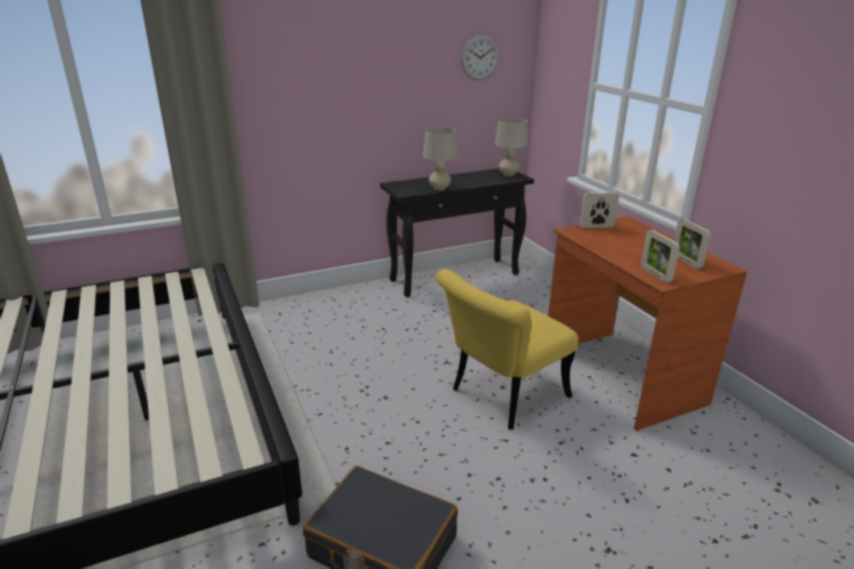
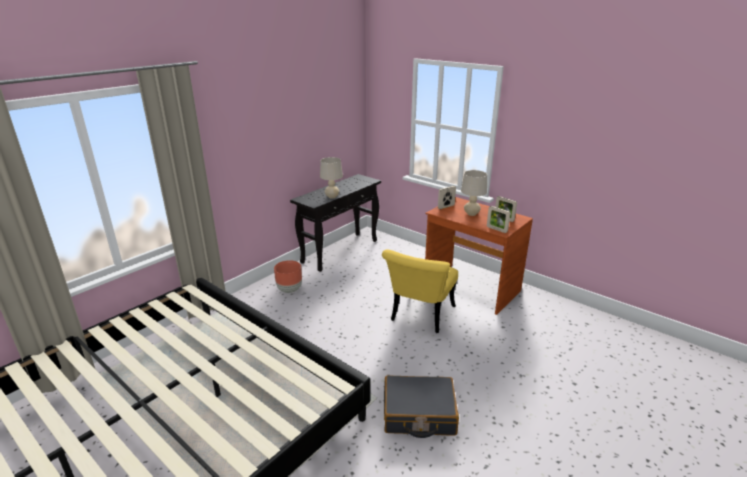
camera: 25 degrees left, 0 degrees up
(348, 311) = (290, 290): none -> brown planter
(480, 57) = (337, 108): wall clock -> none
(508, 174) = (363, 179): beige table lamp -> beige table lamp (471, 214)

